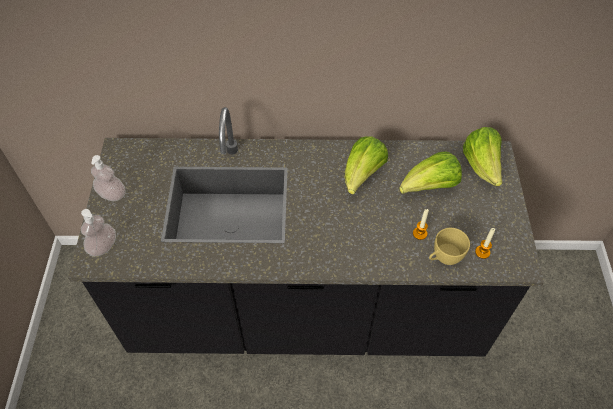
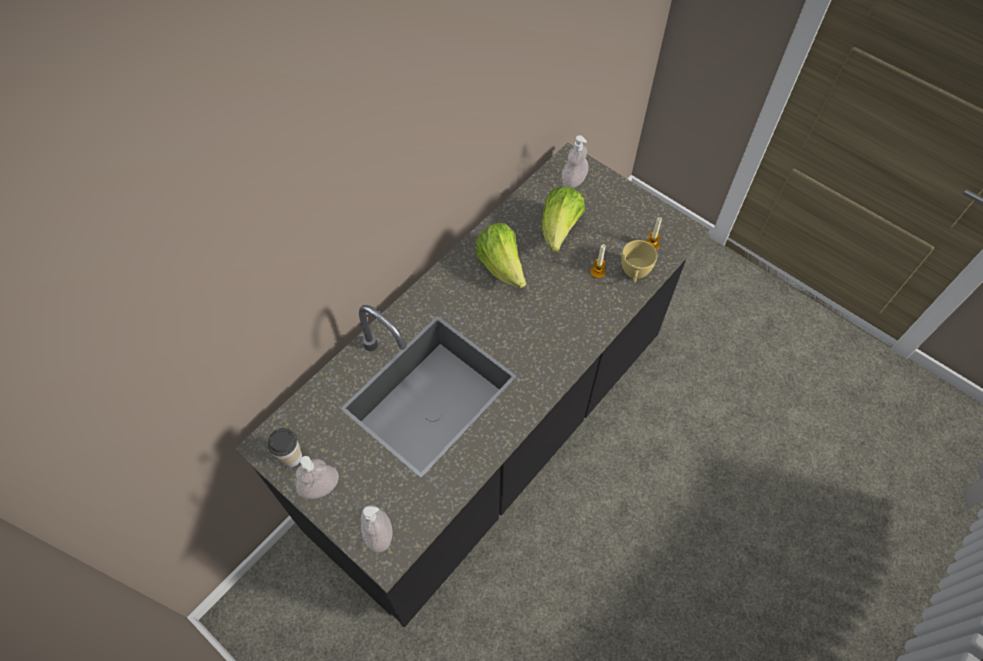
camera: 50 degrees left, 5 degrees up
(121, 167) = (291, 457): none -> cup
(481, 166) = (573, 180): lettuce -> soap dispenser

